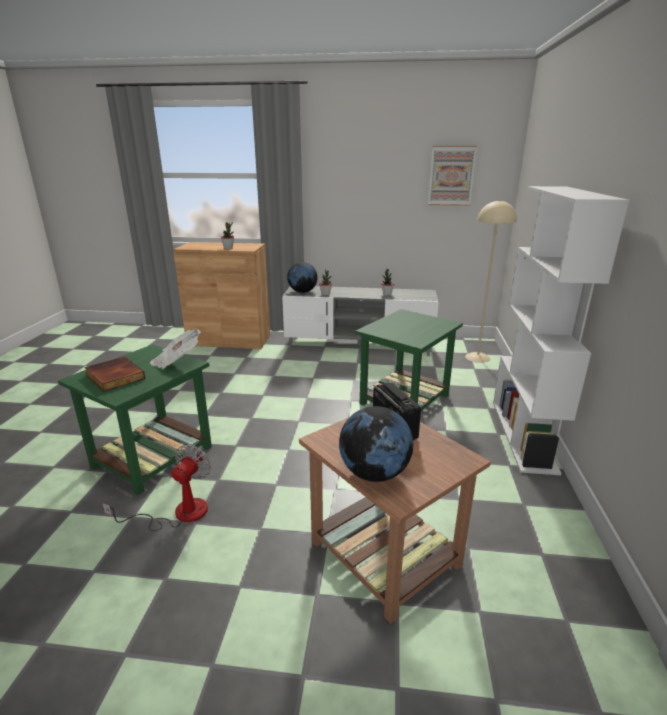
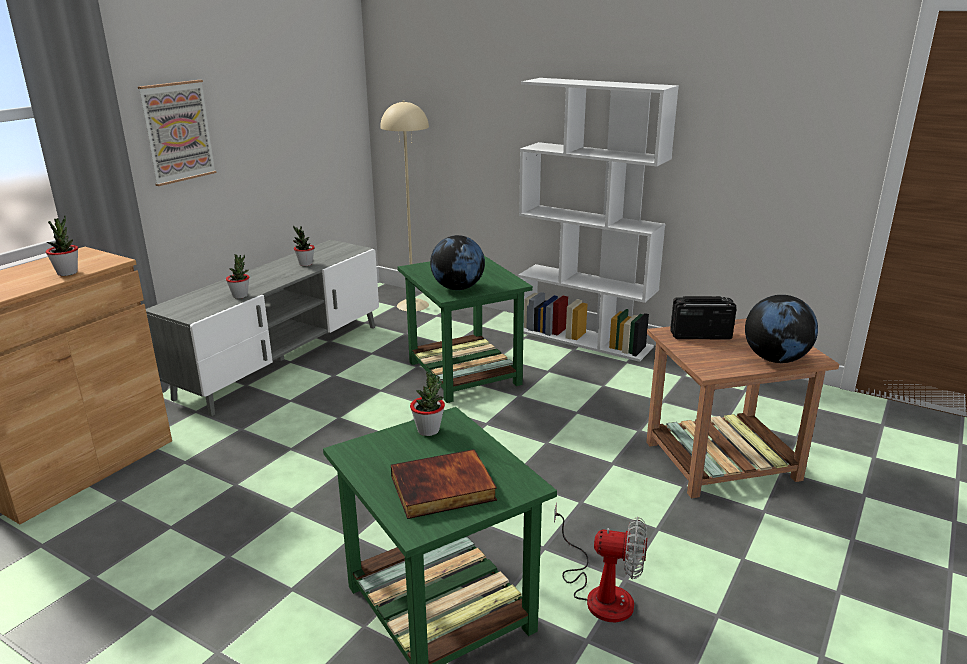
camera: 65 degrees left, 0 degrees up
(177, 361) = (428, 430): newspaper -> potted plant
(178, 513) = (600, 592): fan -> fan turned 150 degrees clockwise
(302, 292) = (199, 307): globe -> globe (458, 288)
(451, 176) = (305, 76): picture -> picture (177, 132)

